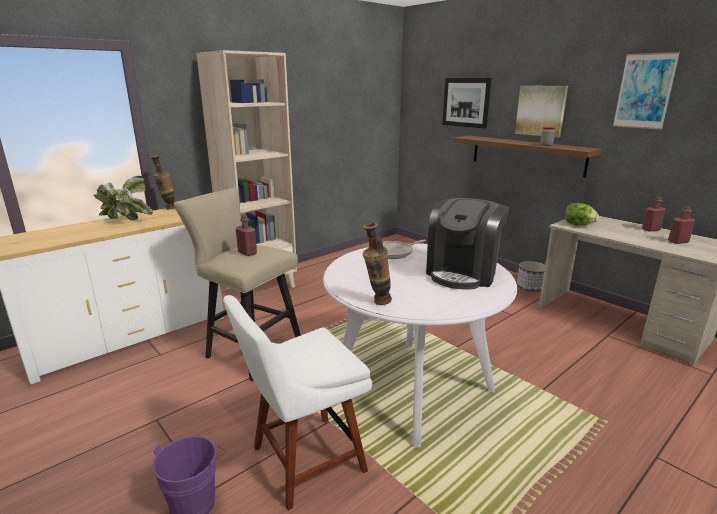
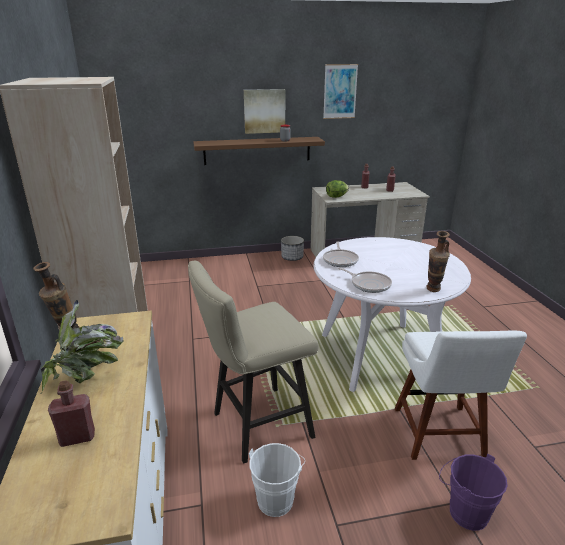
camera: 60 degrees left, 5 degrees up
(177, 382) = (277, 497): none -> white bucket
(247, 253) = (268, 321): red bottle -> red bottle (77, 438)
(354, 272) = (368, 284): none -> frying pan
(463, 273) = (400, 251): coffee machine -> none
(466, 102) = (183, 108): picture -> none

